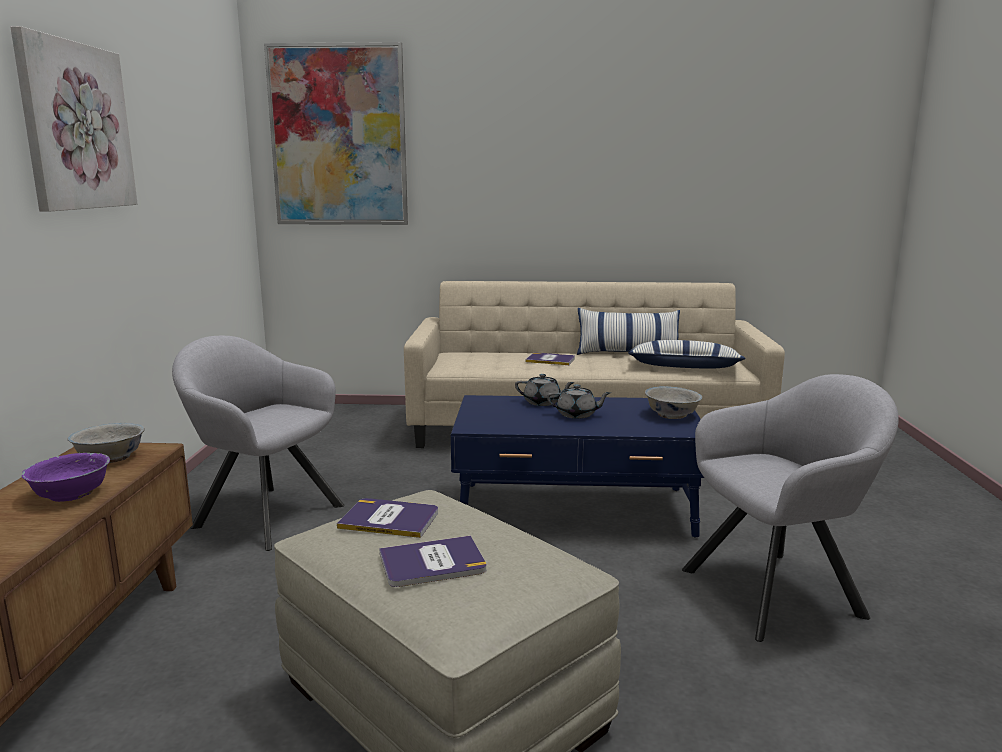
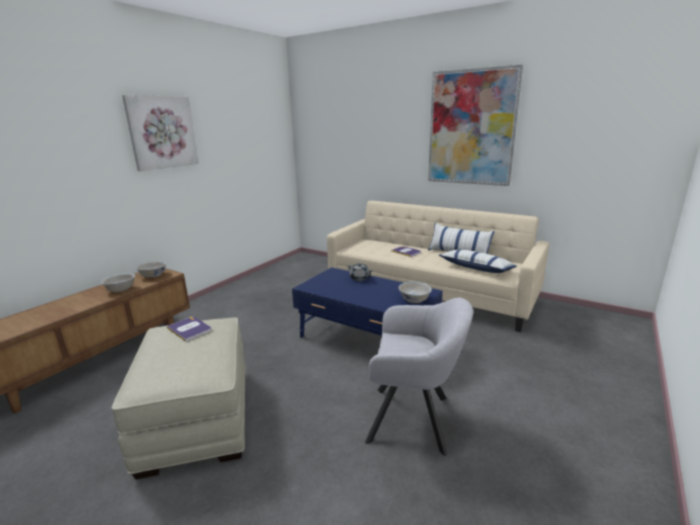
camera: 30 degrees right, 5 degrees up
(71, 494) = (121, 289): purple bowl -> white bowl
(263, 514) = (237, 307): grey armchair -> none
(338, 136) = (328, 121): picture -> picture (471, 128)
(432, 563) = (170, 355): book -> none
(577, 415) = (364, 289): grey teapot -> none

